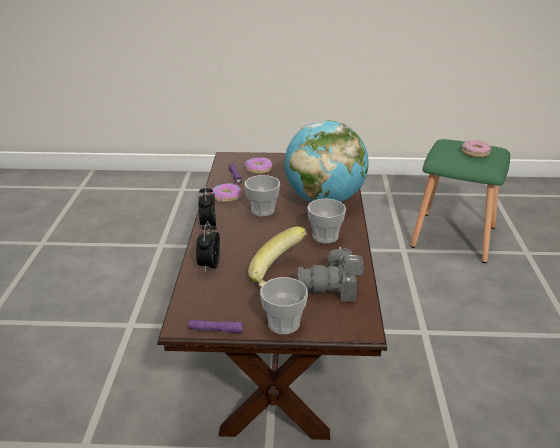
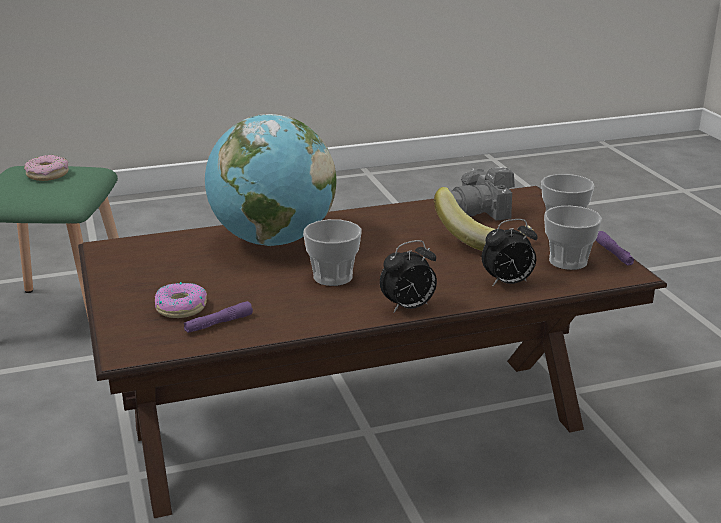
camera: 110 degrees left, 5 degrees down
(226, 197) = (307, 314): donut -> none
(325, 236) = (373, 228): cup -> cup (568, 261)
(332, 287) = (477, 212): camera -> camera turned 90 degrees clockwise

